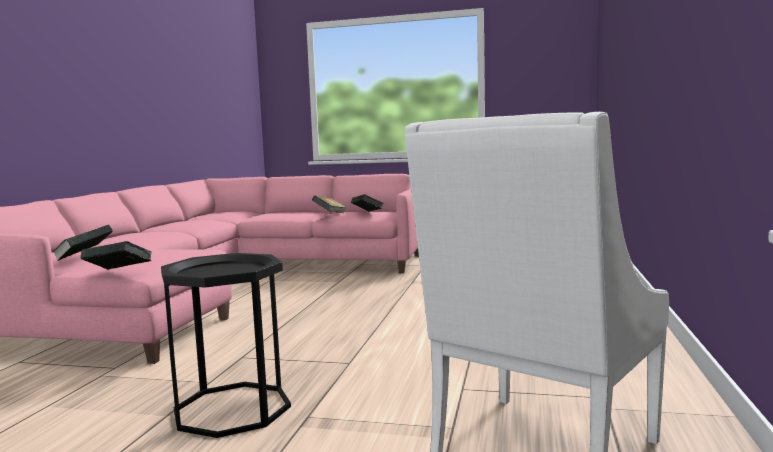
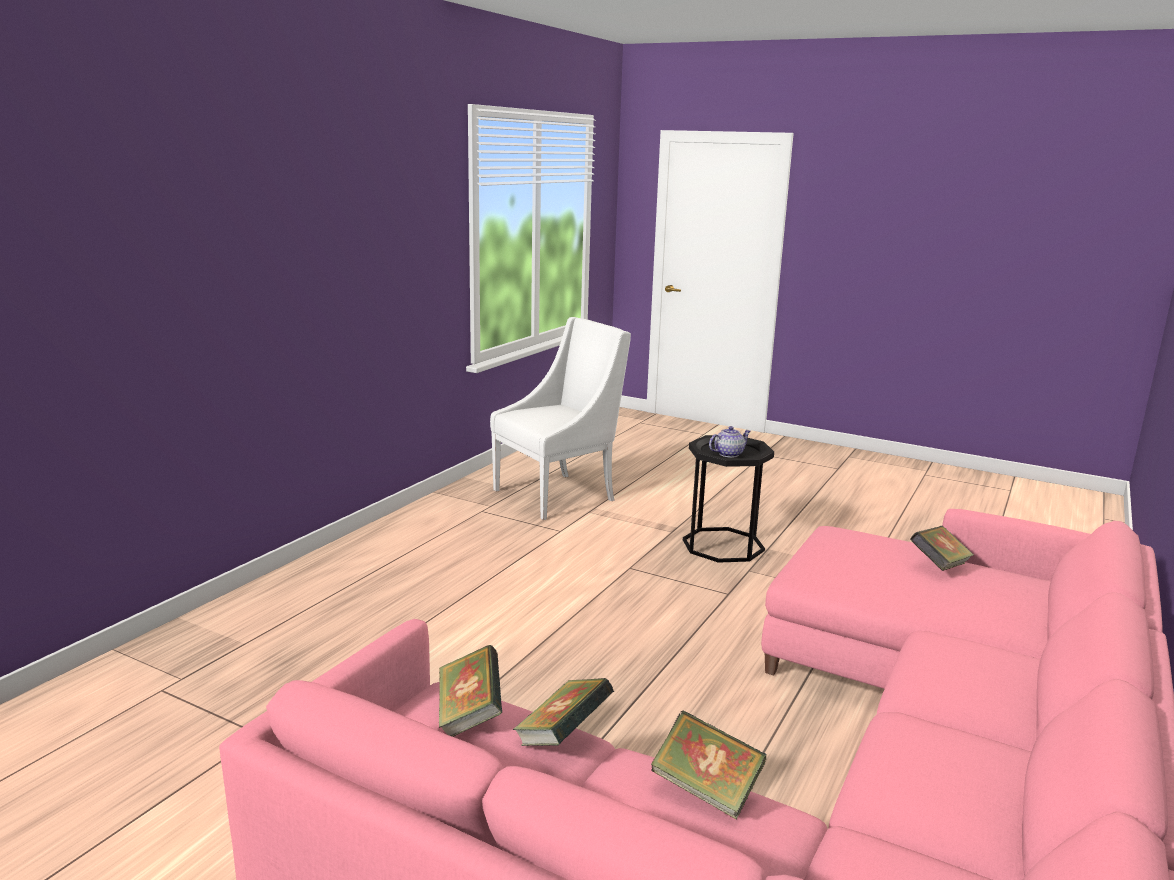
camera: 165 degrees left, 10 degrees up
(118, 273) = (856, 529): book -> book (706, 790)
(227, 269) = (728, 454): none -> teapot

